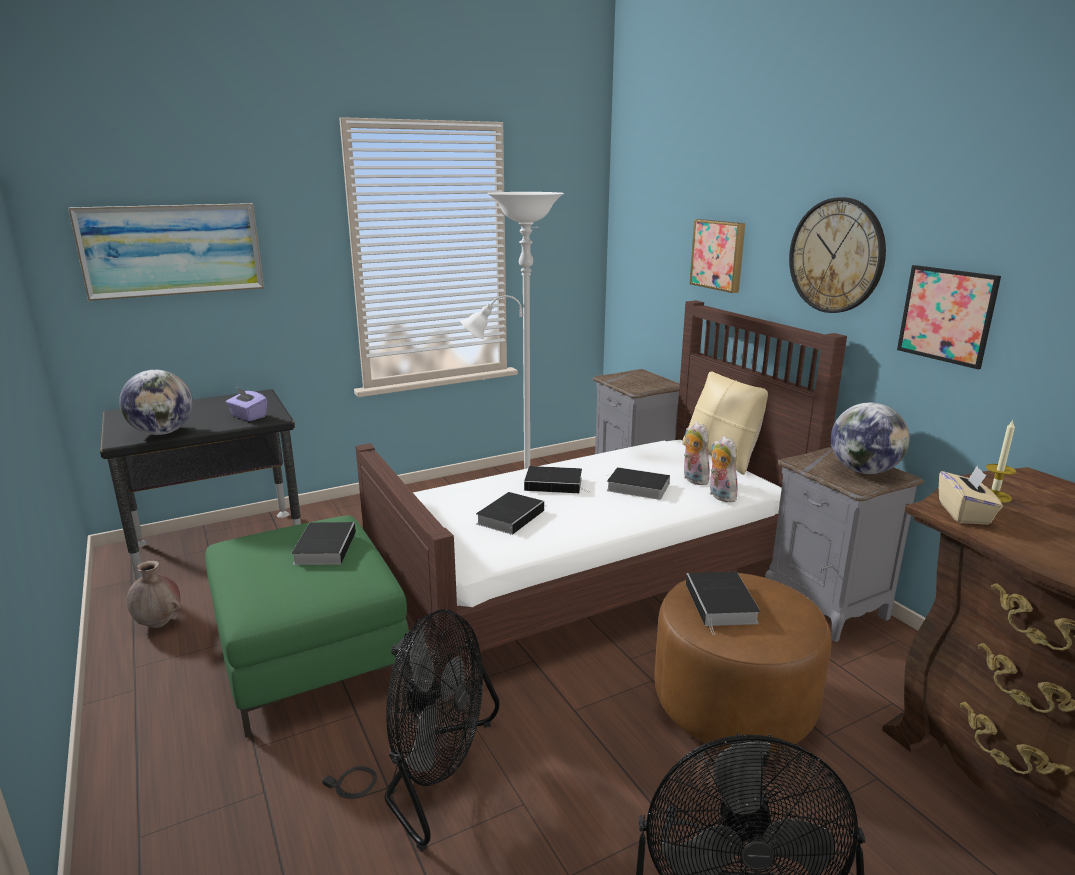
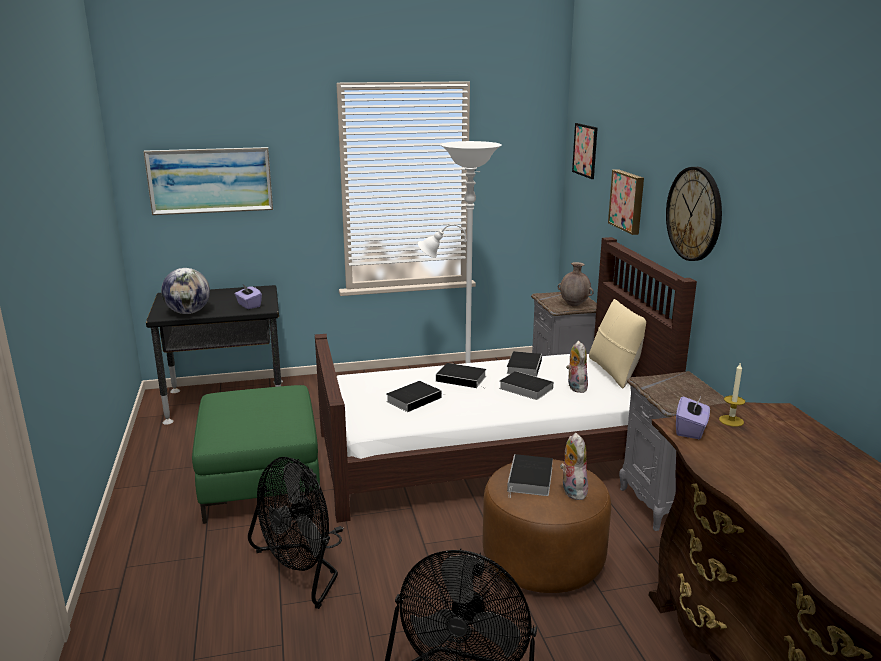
camera: 15 degrees right, 0 degrees up
(159, 623) = (172, 446): brown vase -> brown vase (574, 305)
(325, 546) = (275, 404): book -> book (524, 366)
(425, 777) = (304, 566): black fan -> black fan turned 105 degrees clockwise
(719, 496) = (587, 402): plush toy -> plush toy (572, 491)
(863, 471) = (690, 394): globe -> none
(946, 315) = (753, 273): picture -> picture (585, 150)
(964, 513) = (691, 430): beige tissue box -> purple tissue box

